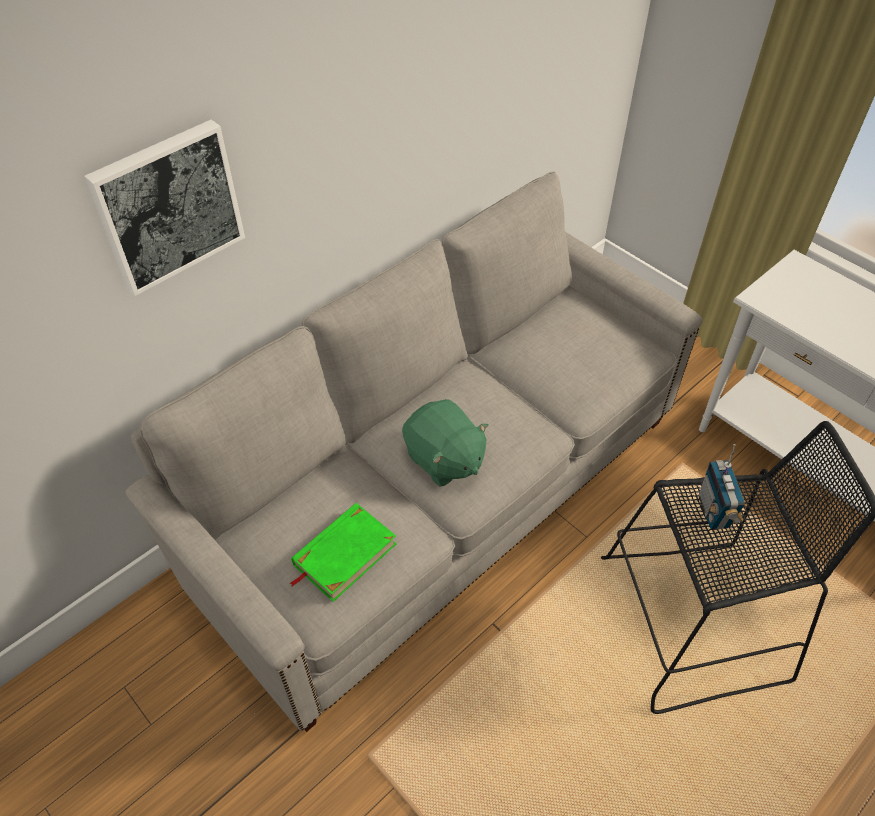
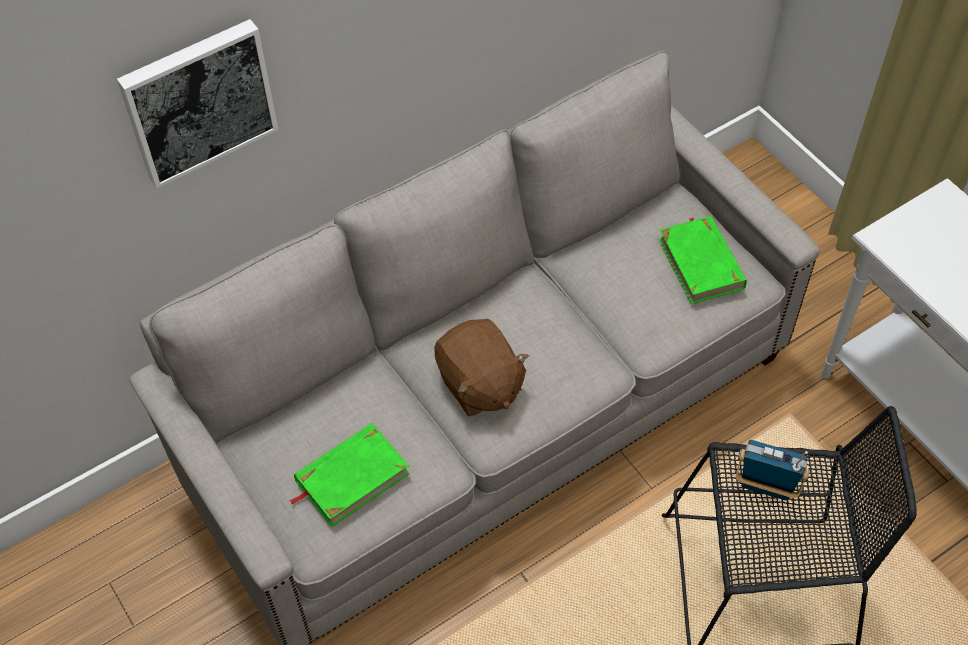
camera: 10 degrees right, 5 degrees up
(444, 459) = (479, 384): green plush toy -> brown plush toy
(607, 341) = (701, 263): none -> green book
(714, 511) = (766, 486): radio -> radio turned 105 degrees clockwise

